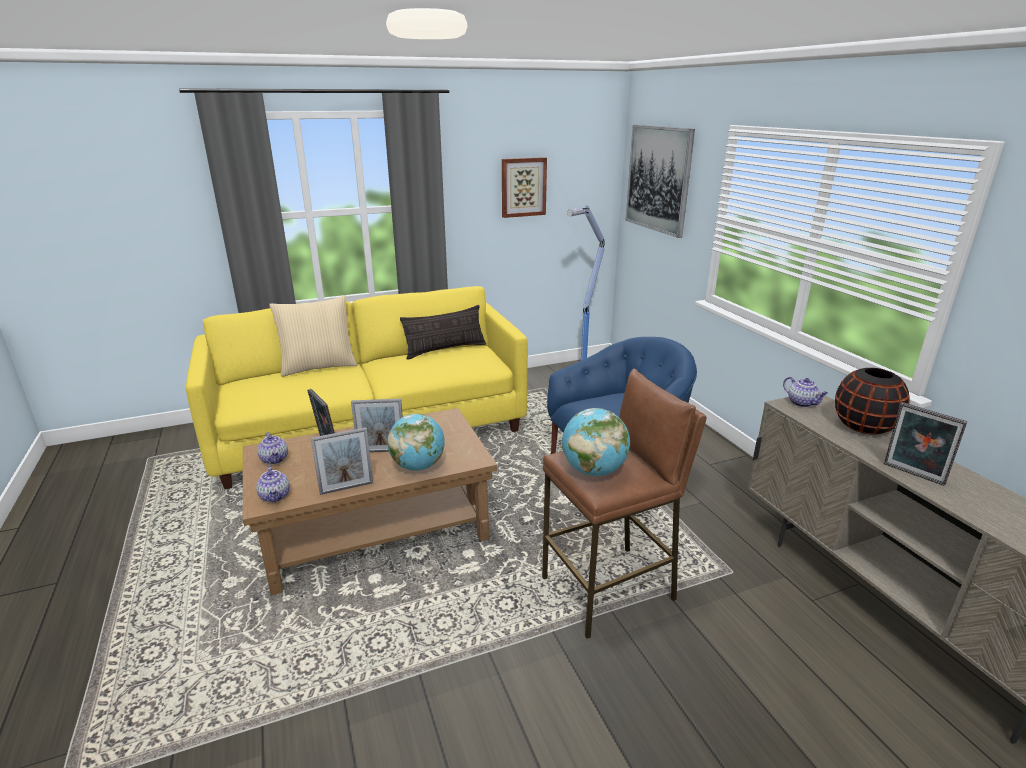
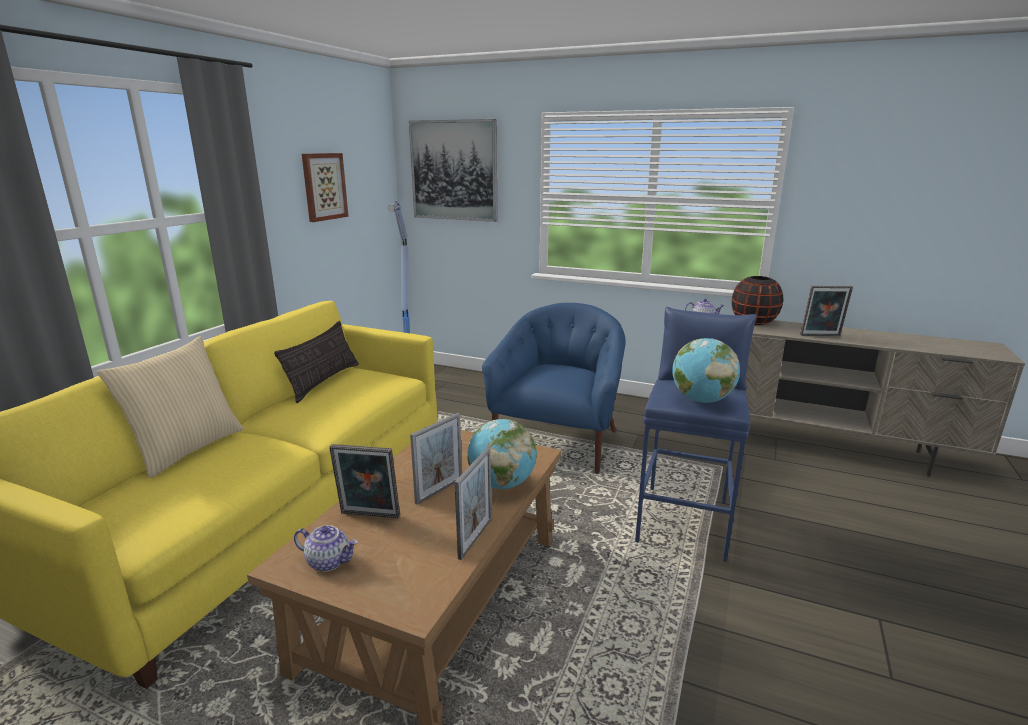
camera: 45 degrees left, 5 degrees down
(275, 496) = (413, 592): teapot -> none
(609, 589) = (684, 521): brown stool -> blue stool

